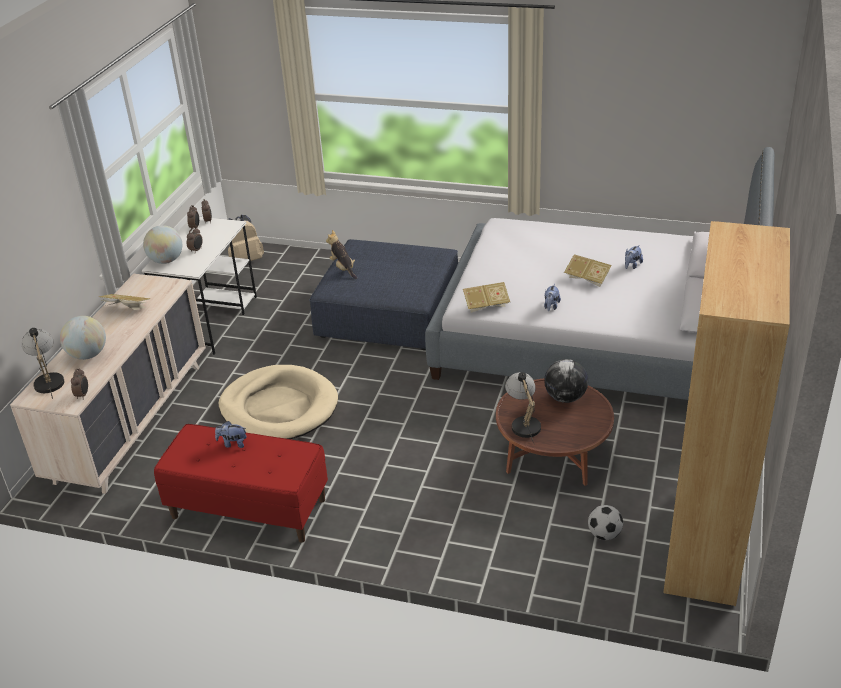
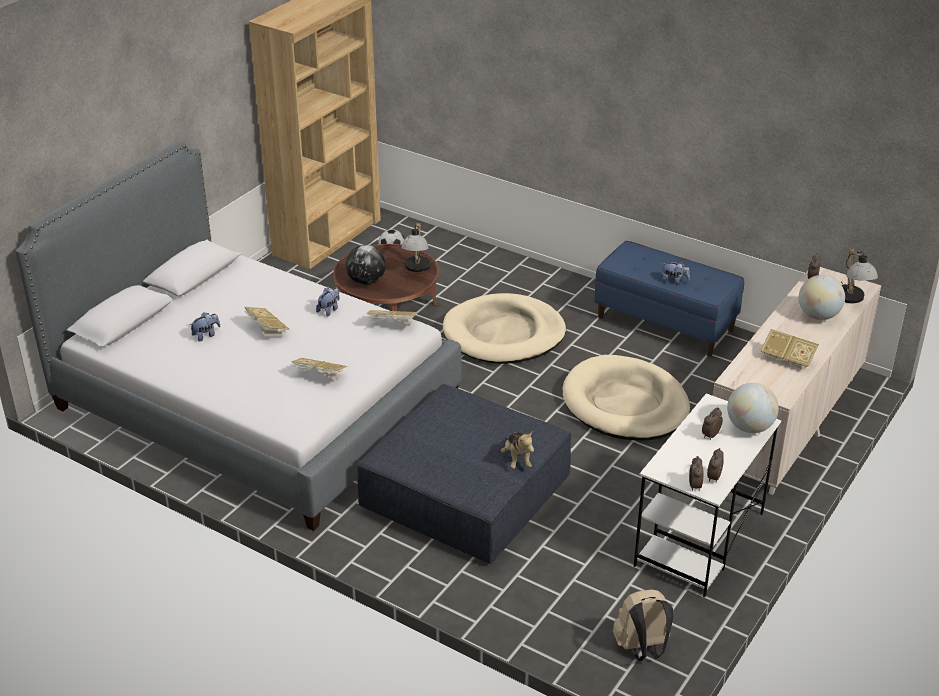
camera: 165 degrees left, 0 degrees up
(248, 509) = (665, 323): red bench -> blue bench
(417, 453) = (504, 334): none -> beige dog bed
(512, 256) = (319, 377): none -> book

